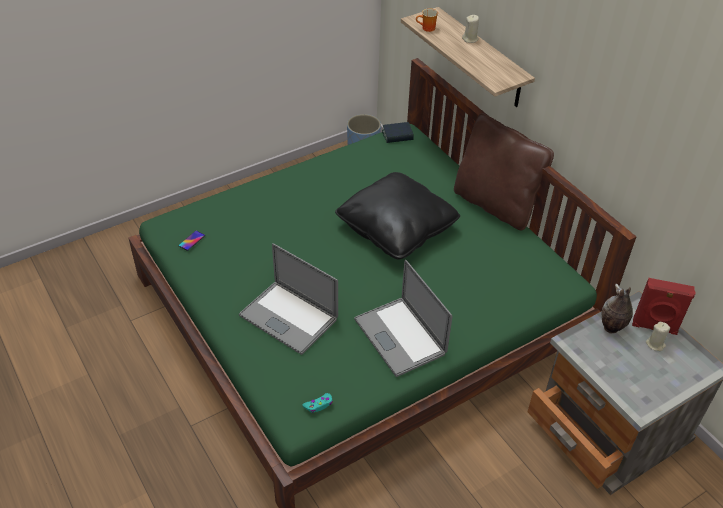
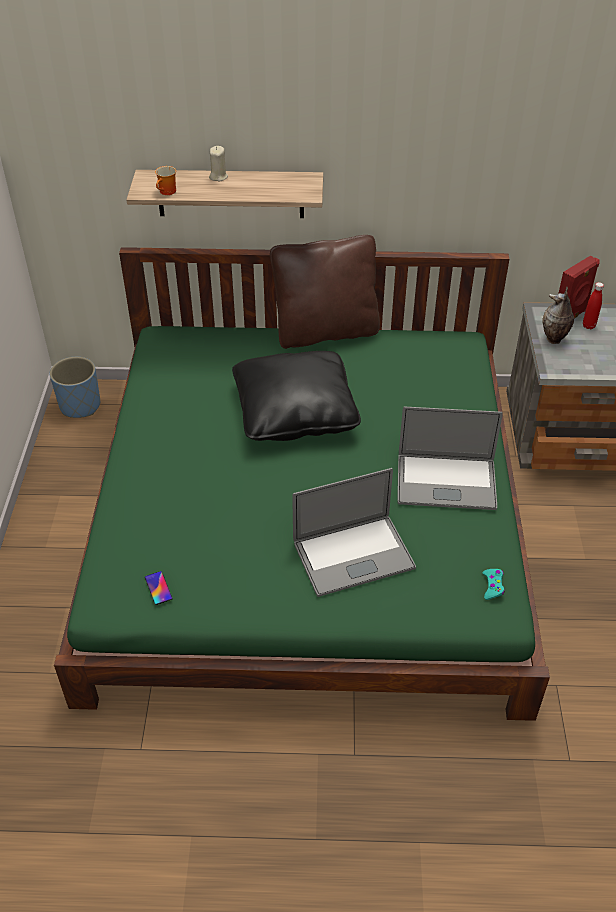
camera: 55 degrees left, 0 degrees up
(397, 135) = (157, 344): book -> none
(655, 344) = (588, 326): beige candle -> red bottle

